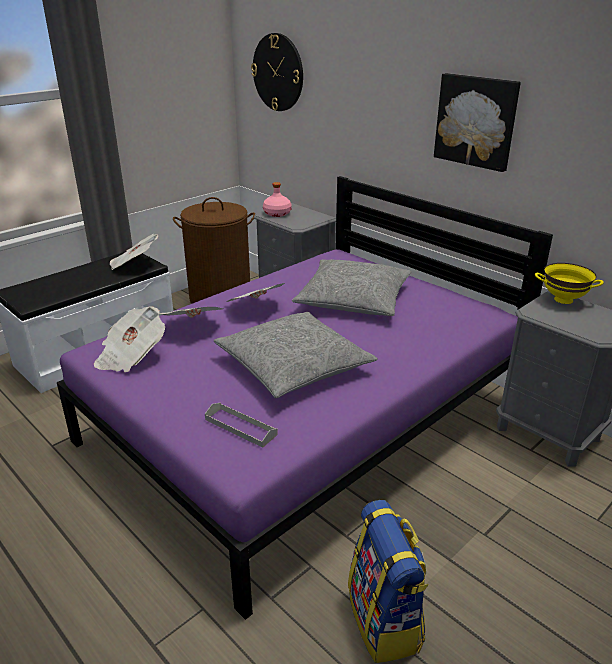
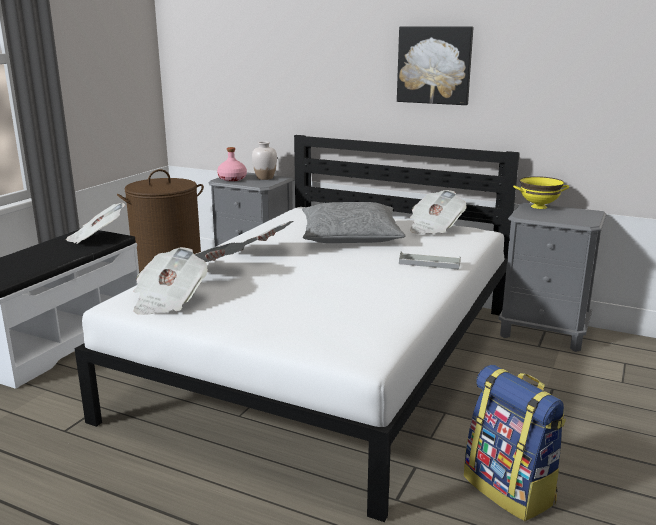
camera: 20 degrees left, 10 degrees down
(240, 427) = (333, 331): grey tray -> grey tray (429, 263)
(278, 72) = (216, 44): wall clock -> none
(293, 366) = (340, 285): grey pillow -> none
(305, 419) = (328, 360): purple bed -> white bed
(308, 215) = (264, 178): none -> white vase
(446, 302) = (434, 228): none -> newspaper

